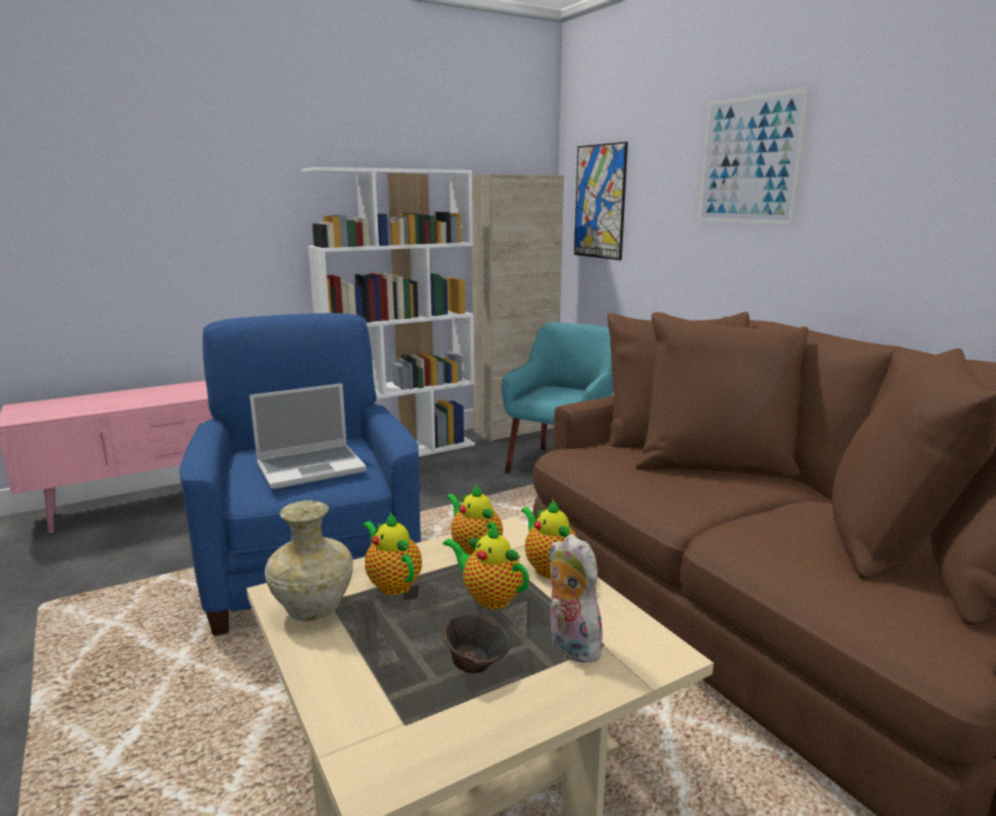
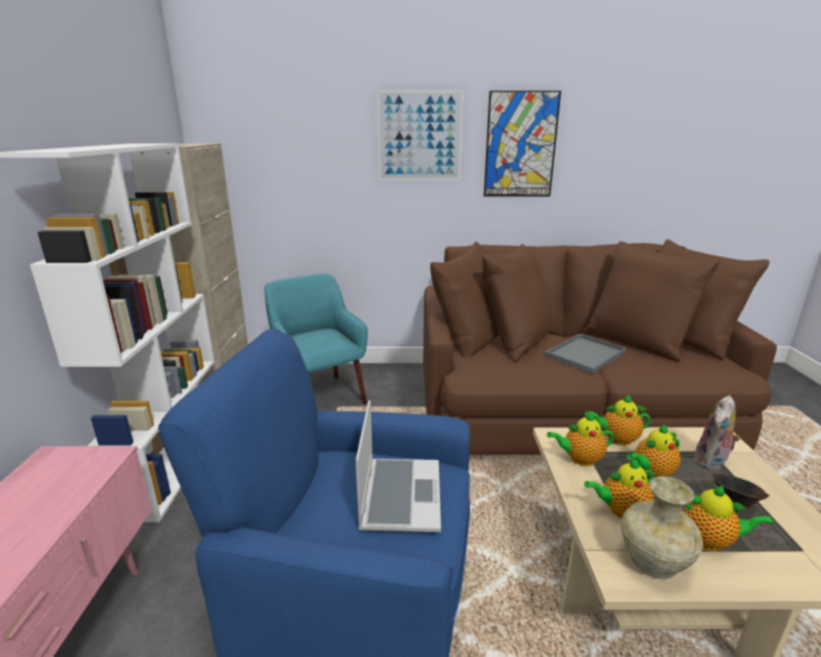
camera: 60 degrees left, 5 degrees up
(375, 645) = (709, 541): none -> teapot
(569, 645) = (712, 462): plush toy -> plush toy turned 45 degrees counterclockwise
(600, 202) = (256, 167): picture -> picture (520, 145)
(744, 504) = (585, 353): none -> grey tray

